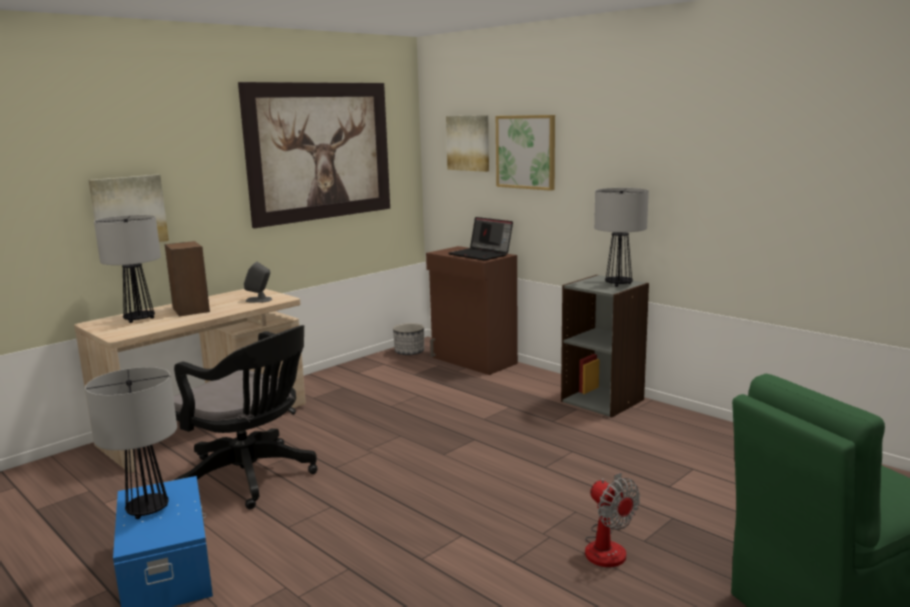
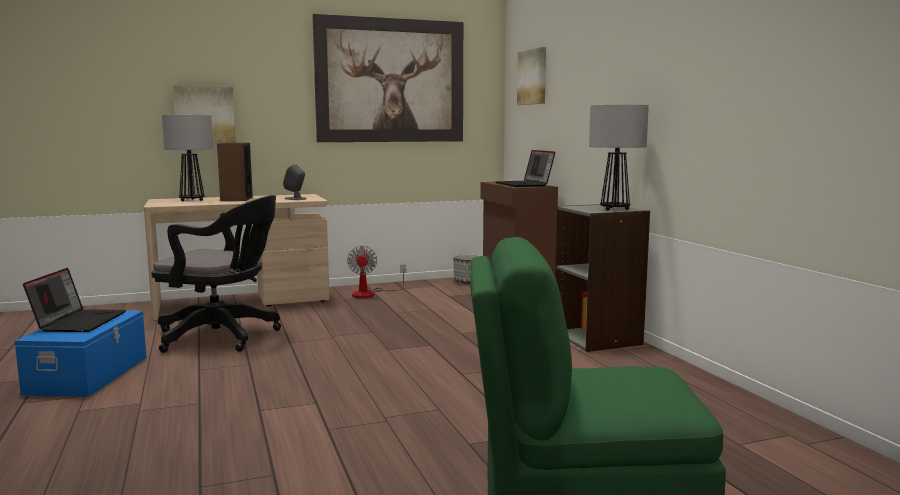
camera: 25 degrees right, 5 degrees down
(147, 510) = (79, 321): table lamp -> laptop
(252, 477) = (223, 337): black office chair -> black office chair turned 45 degrees counterclockwise
(526, 152) = (569, 80): picture -> none
(608, 546) = (428, 439): fan -> fan (370, 293)

